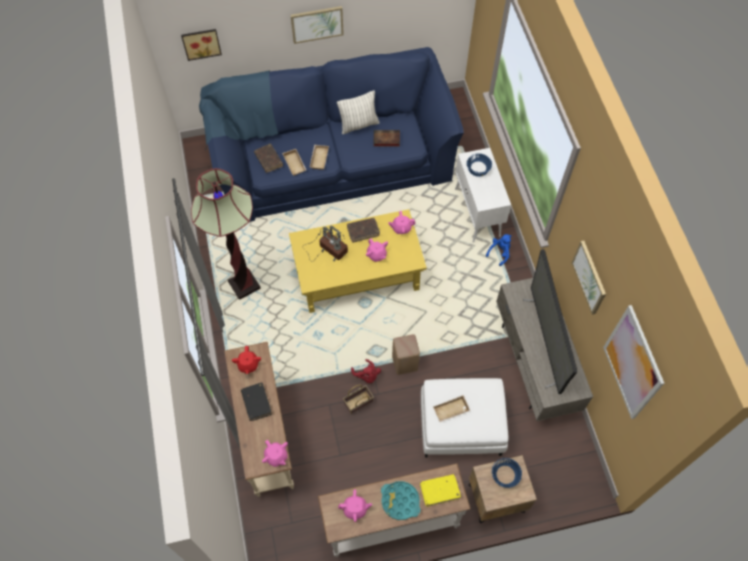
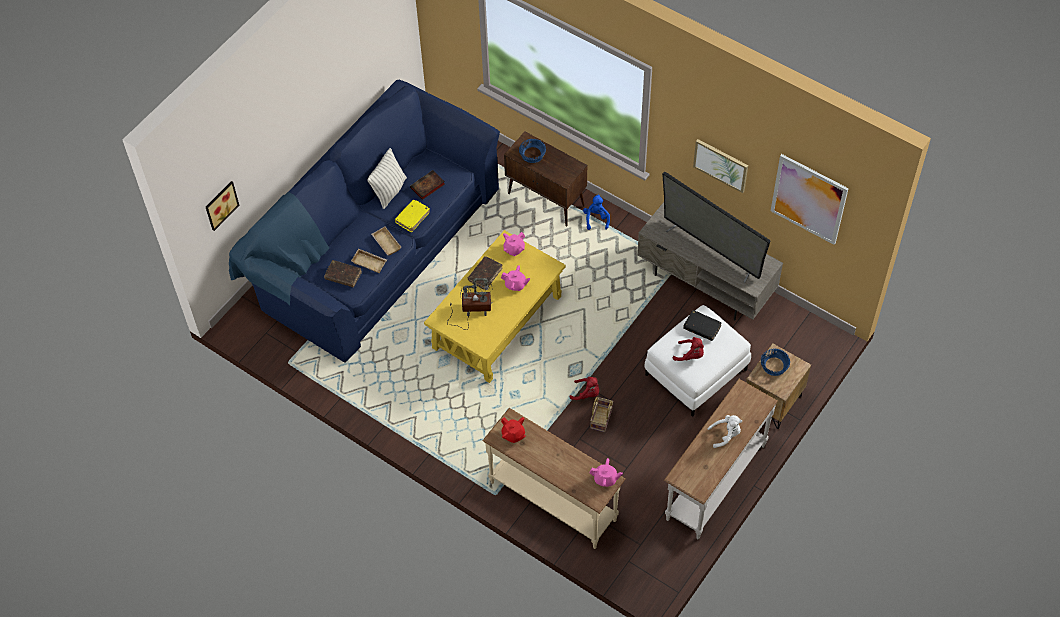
camera: 40 degrees left, 5 degrees down
(244, 285) = (409, 404): floor lamp -> none
(256, 403) = (550, 455): black book -> black book (702, 327)
(317, 24) = (305, 119): picture -> none
(355, 509) = (699, 466): pink teapot -> none
(400, 501) = (726, 435): turquoise tray -> white plush toy
(404, 364) = (607, 362): beige stool -> none
(439, 491) = (746, 406): yellow book -> yellow book (412, 217)
(451, 411) = (690, 355): beige tray -> red plush toy
(477, 213) = (546, 200): white cabinet -> brown cabinet

